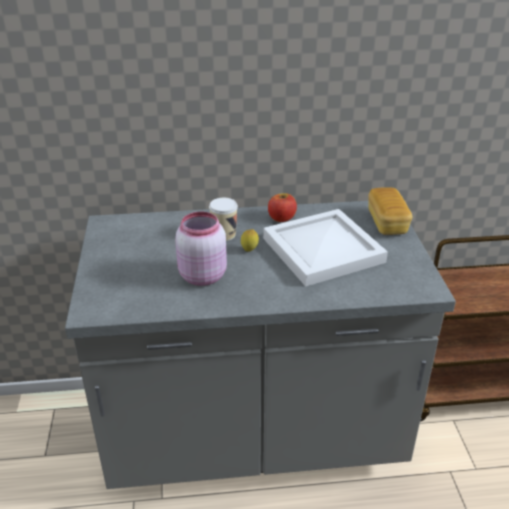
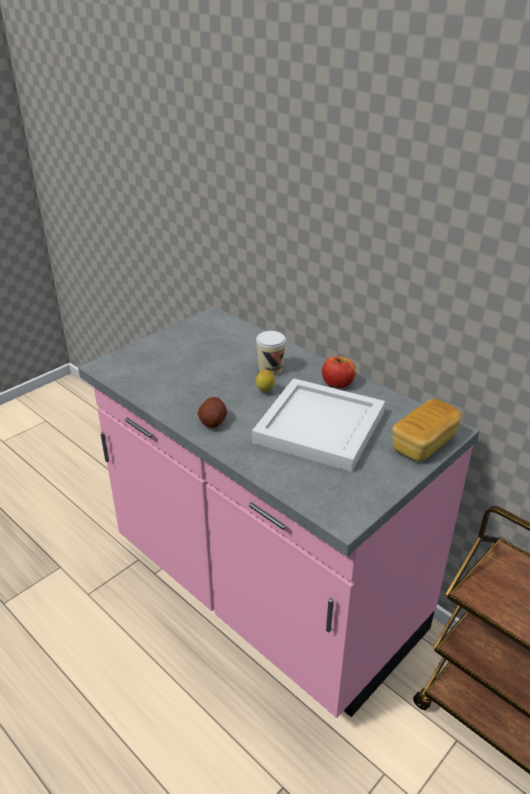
camera: 50 degrees right, 0 degrees up
(201, 275) = (201, 387): pink jar -> none
(254, 437) = (265, 590): grey counter -> pink counter
(256, 292) = (212, 422): none -> potato

